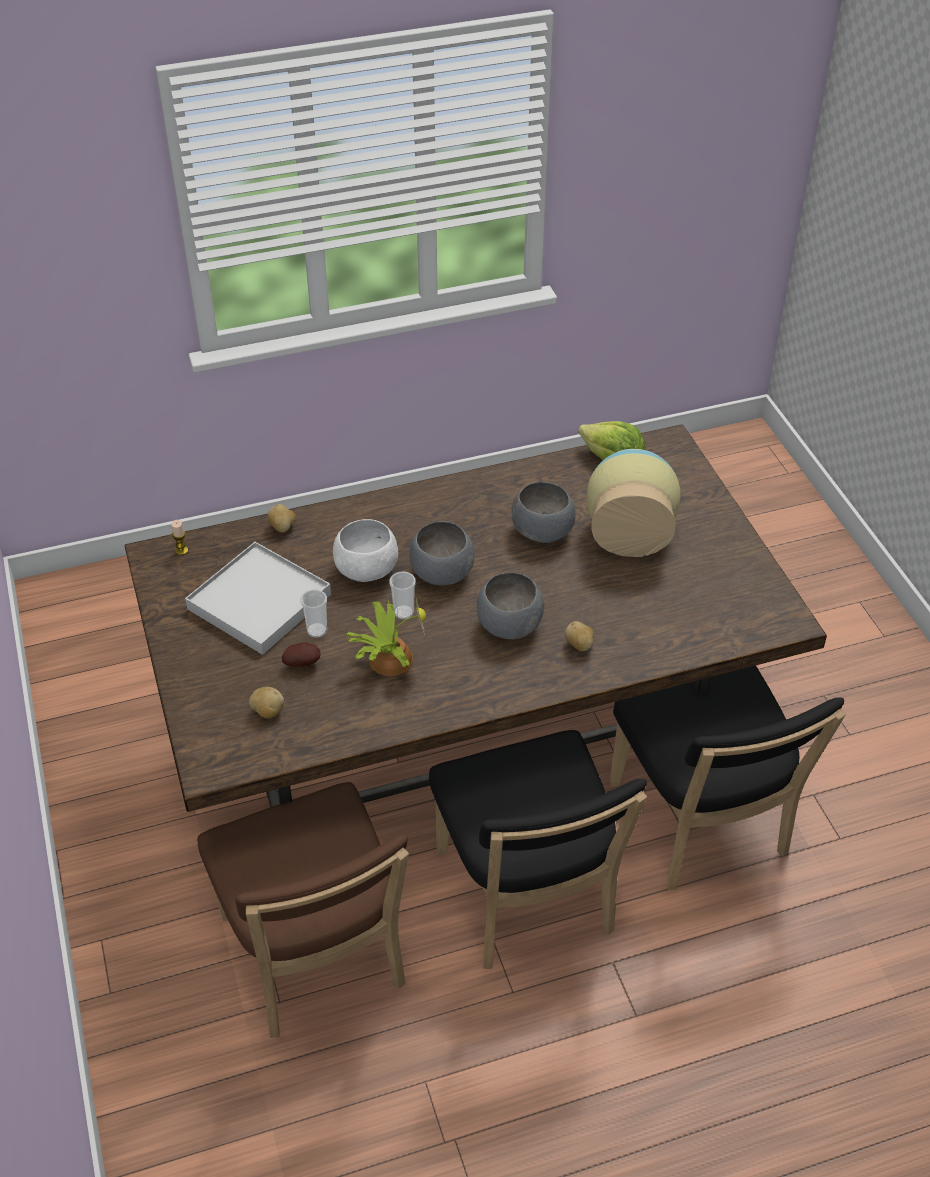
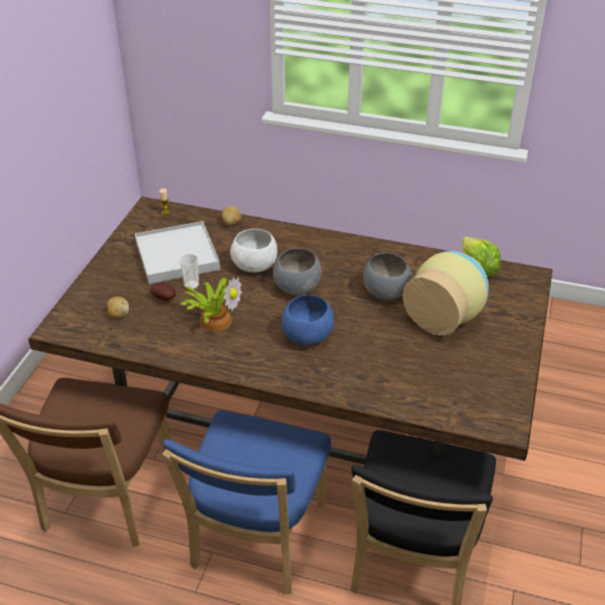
camera: 35 degrees right, 5 degrees down
(403, 612) = (250, 298): cup -> none
(508, 625) = (306, 335): grey bowl -> blue bowl
(527, 899) = (255, 541): black chair -> blue chair
(579, 645) = (339, 369): potato -> none

